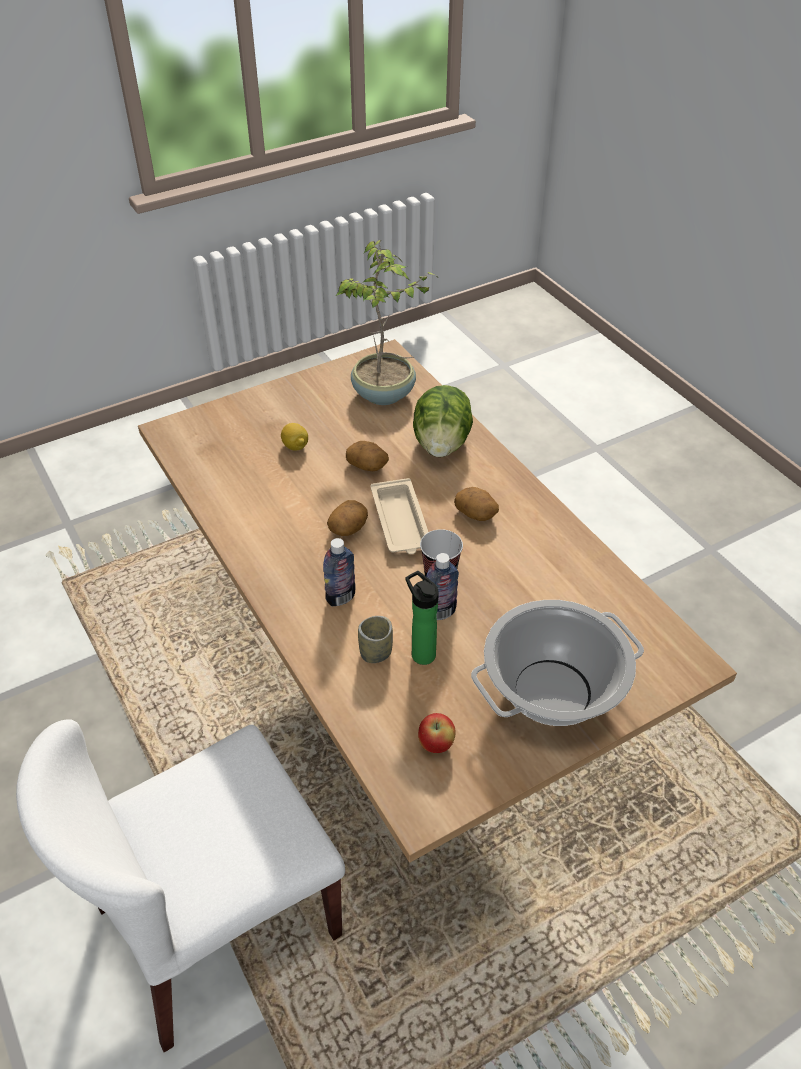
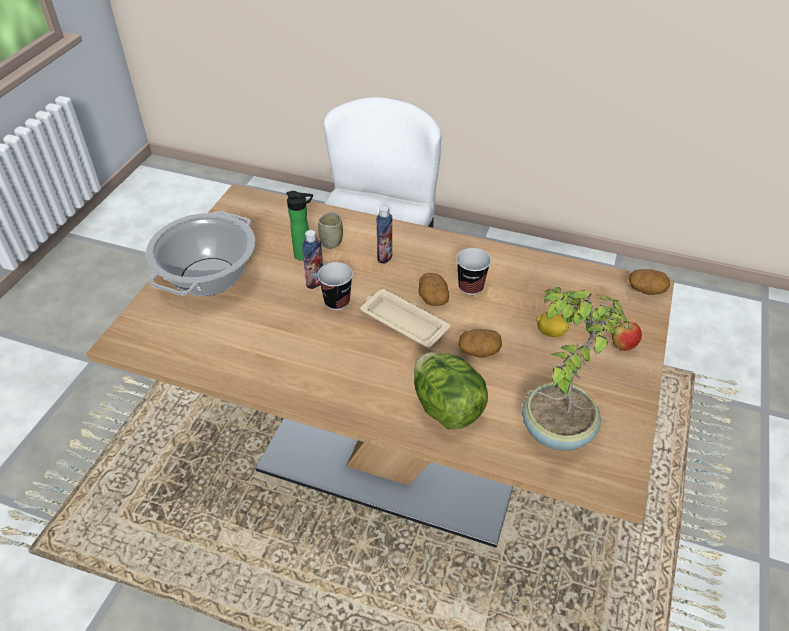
camera: 140 degrees right, 0 degrees up
(303, 516) = (470, 287): none -> cup
(436, 744) = (256, 222): apple -> apple (623, 346)
(476, 513) = (356, 361): potato -> potato (646, 289)

